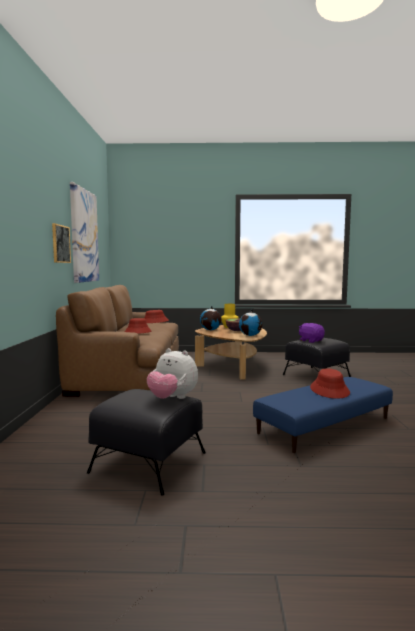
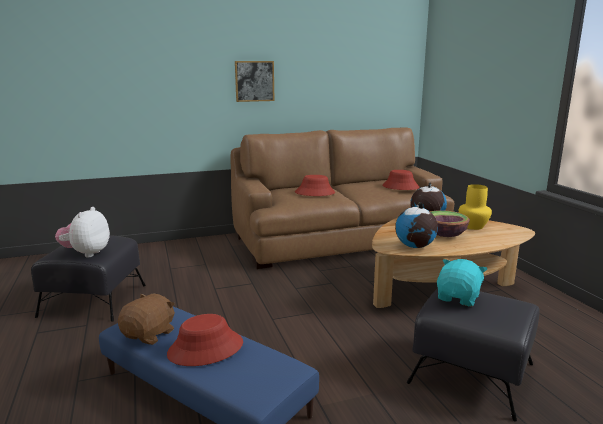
camera: 70 degrees right, 10 degrees up
(84, 236) = (324, 66): picture -> none
(308, 401) = (150, 334): none -> brown plush toy
(310, 341) = (458, 298): purple plush toy -> turquoise plush toy

